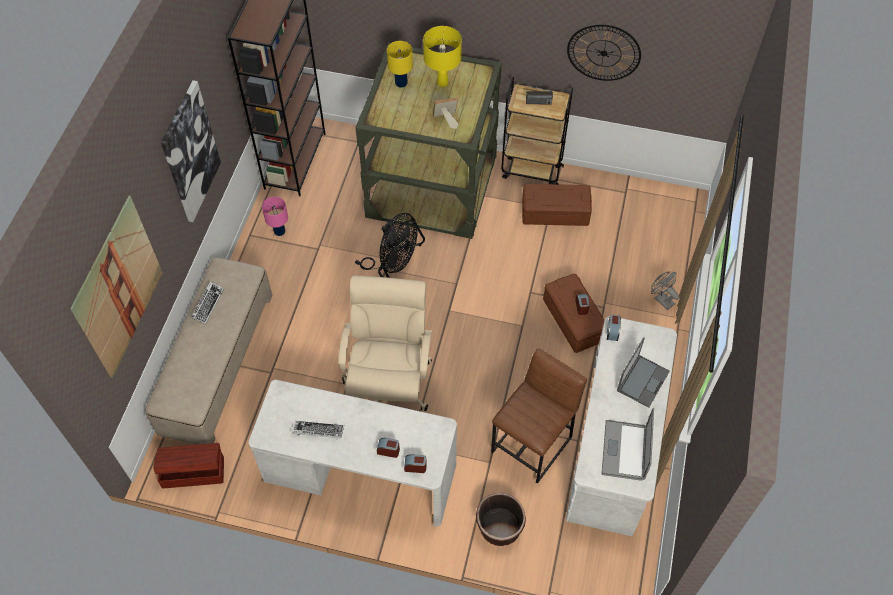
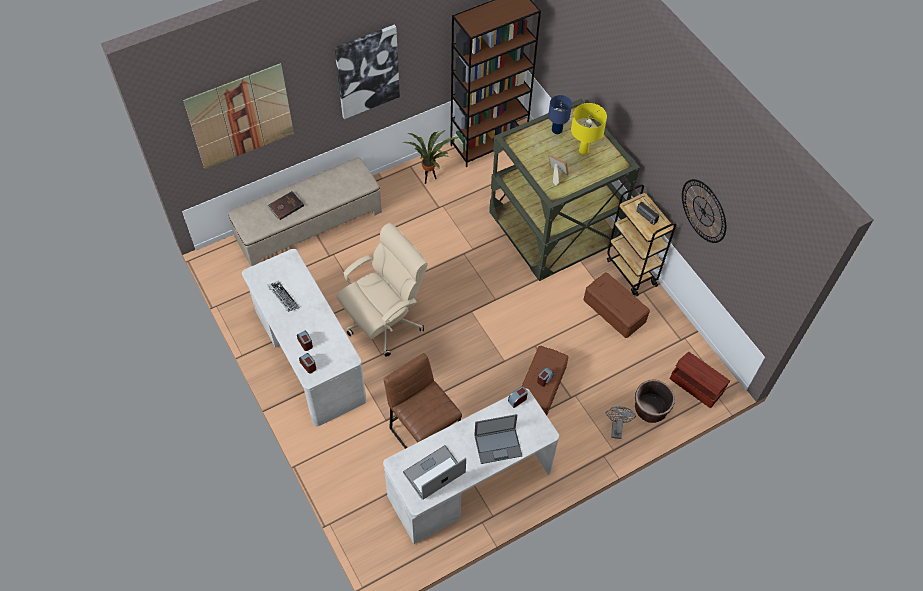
camera: 45 degrees right, 0 degrees up
(192, 472) = (229, 272): brown storage box -> brown storage box (696, 385)
(198, 357) = (285, 206): none -> brown book
(207, 304) = (324, 181): keyboard -> none
(280, 232) = (429, 179): pink table lamp -> potted plant
(393, 264) = (471, 255): black fan -> none
(400, 84) = (556, 130): yellow table lamp -> blue table lamp
(499, 527) = (346, 461): brown planter -> brown planter (650, 409)
(532, 443) = (423, 434): brown chair -> brown chair turned 120 degrees counterclockwise

